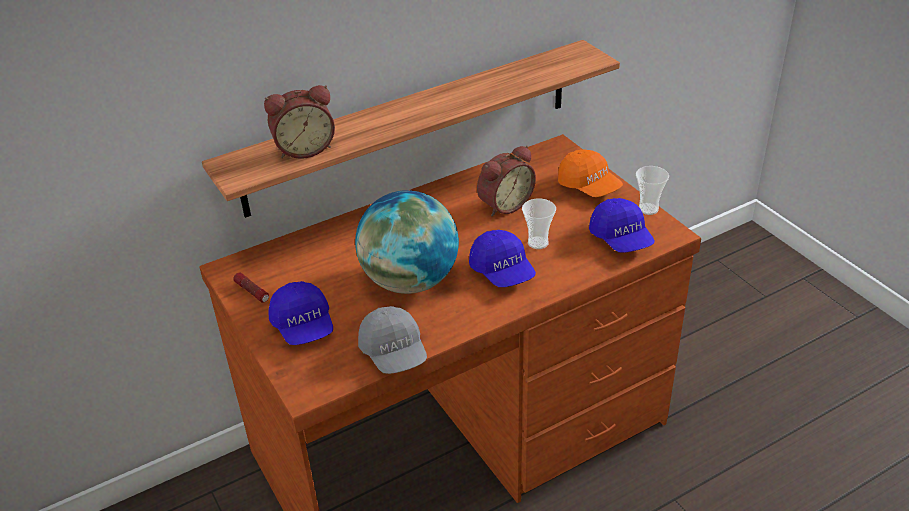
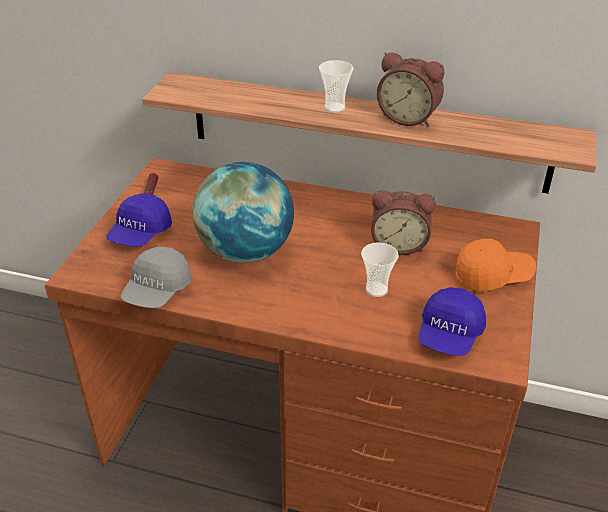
camera: 45 degrees right, 0 degrees up
(304, 148) = (235, 96): alarm clock -> alarm clock (408, 117)
(502, 272) = (315, 291): blue cap -> none
(589, 186) = (492, 276): orange cap -> orange cap turned 105 degrees counterclockwise
(648, 209) = (515, 328): cup -> cup (334, 107)

